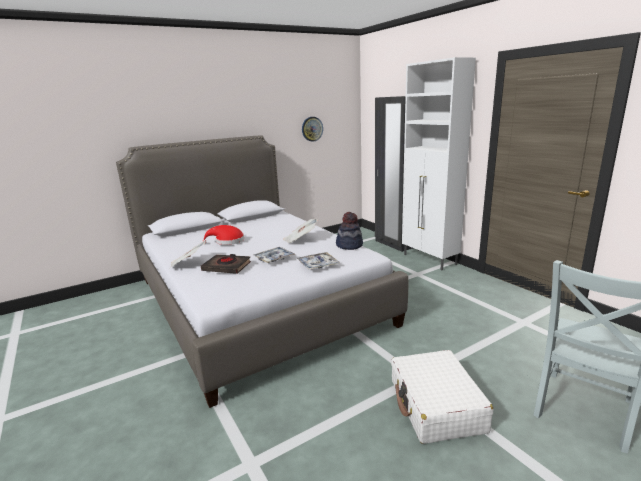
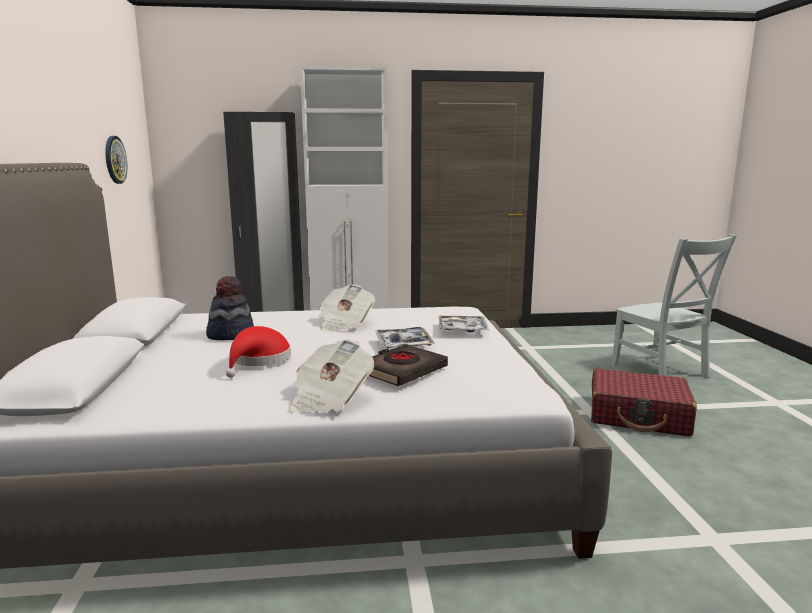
camera: 65 degrees left, 5 degrees down
(349, 245) = (412, 309): hat -> hat (230, 334)
(436, 406) = (638, 416): white suitcase -> red suitcase

